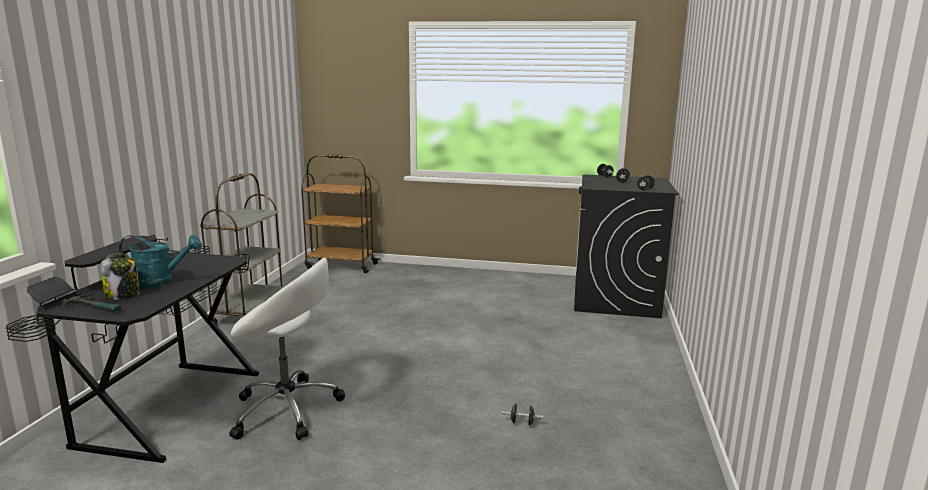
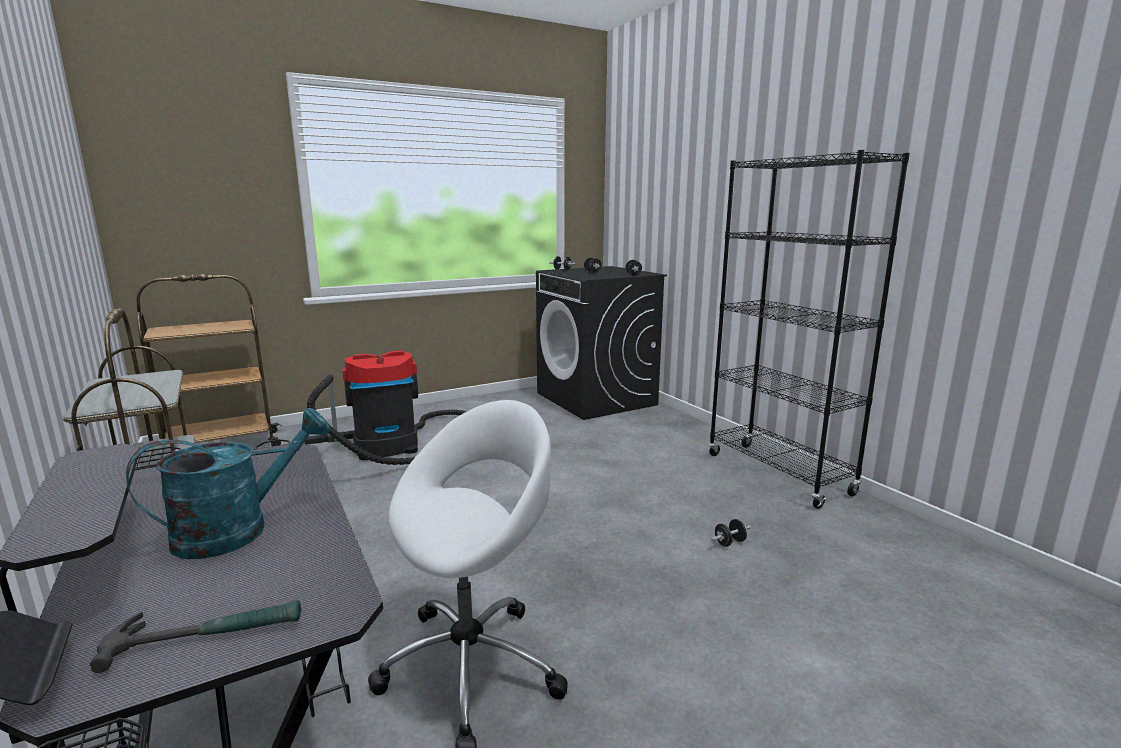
camera: 40 degrees left, 0 degrees up
(123, 295) = (211, 585): jar -> none
(422, 291) = (394, 446): none -> vacuum cleaner
(659, 401) = (778, 474): none -> black bookcase

